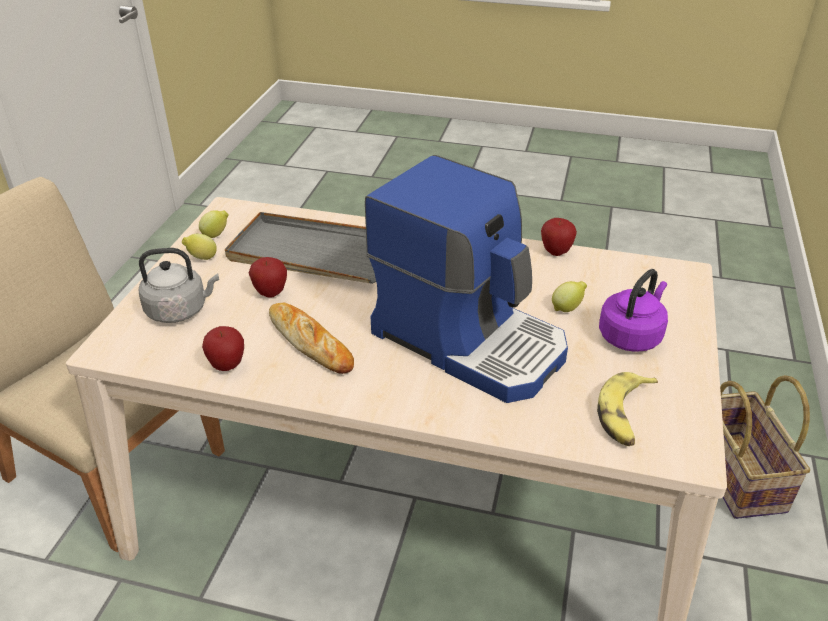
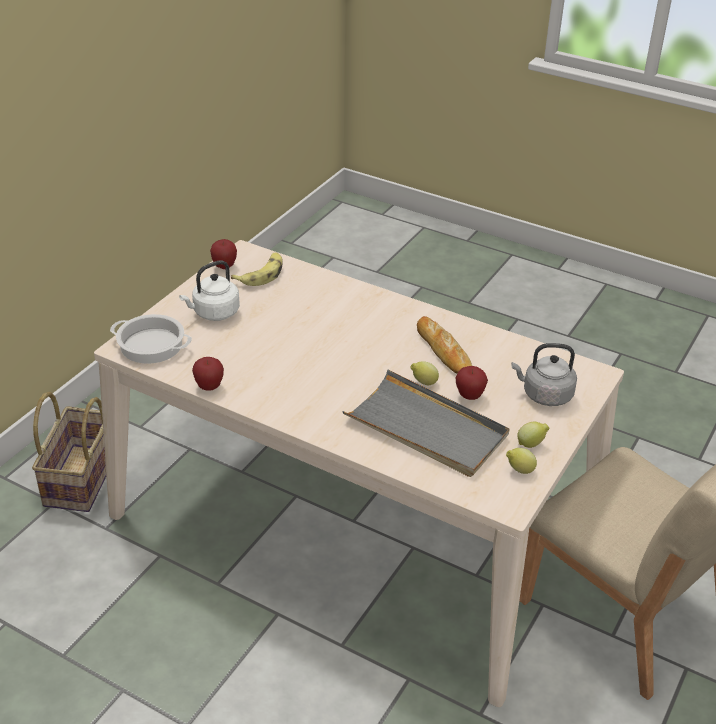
camera: 165 degrees left, 0 degrees up
(227, 365) = (505, 346): apple -> apple (224, 266)
(470, 340) = (328, 331): coffee machine -> none
(567, 308) = (241, 339): lemon -> lemon (423, 383)
(631, 336) = (214, 313): purple kettle -> white kettle
(660, 281) = (150, 345): none -> cooking pot

